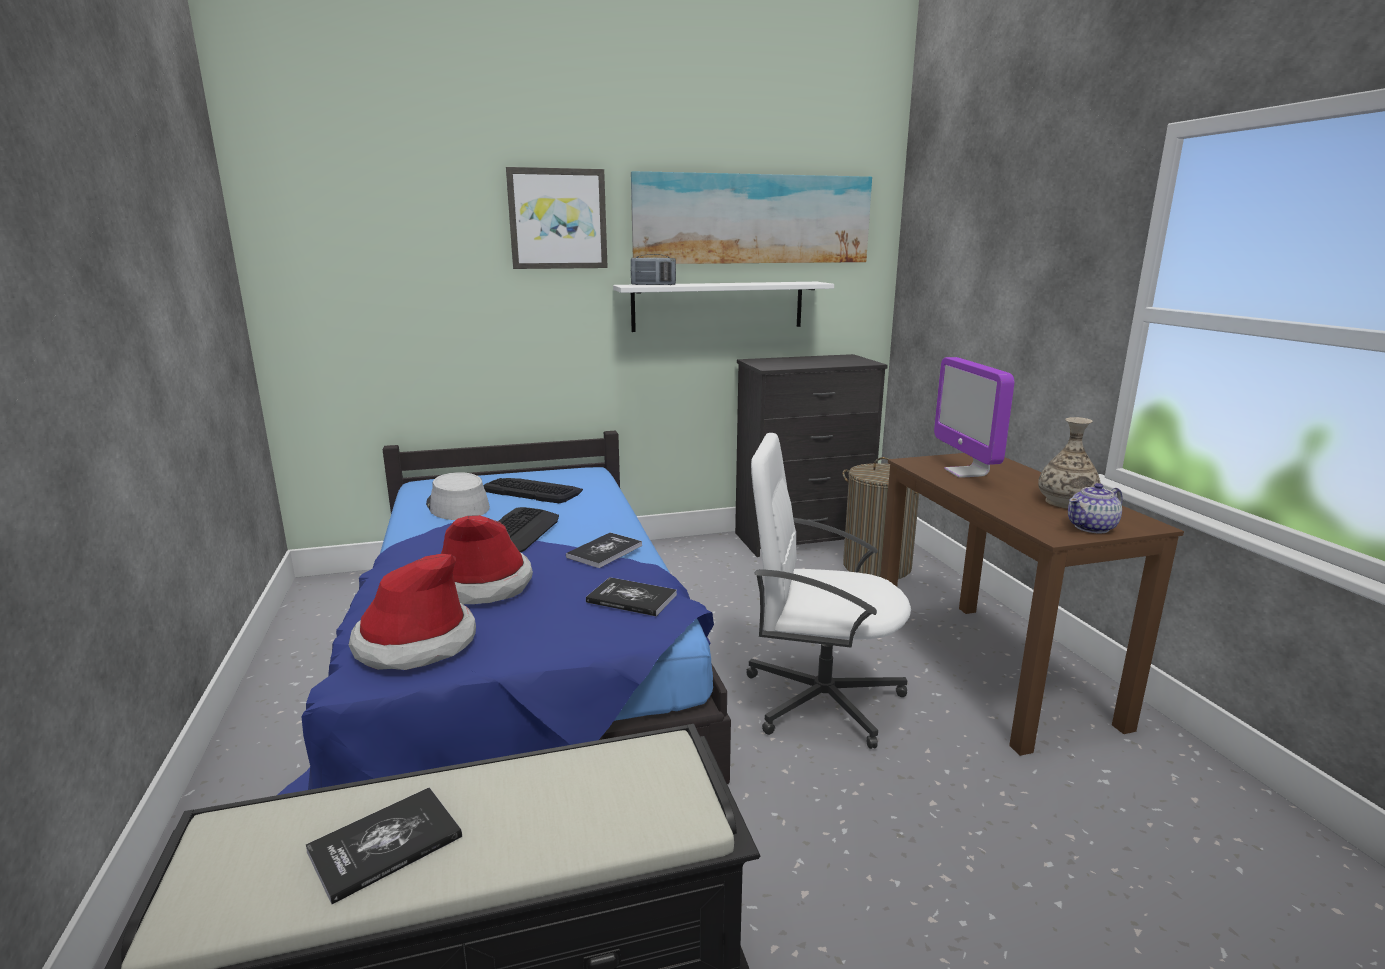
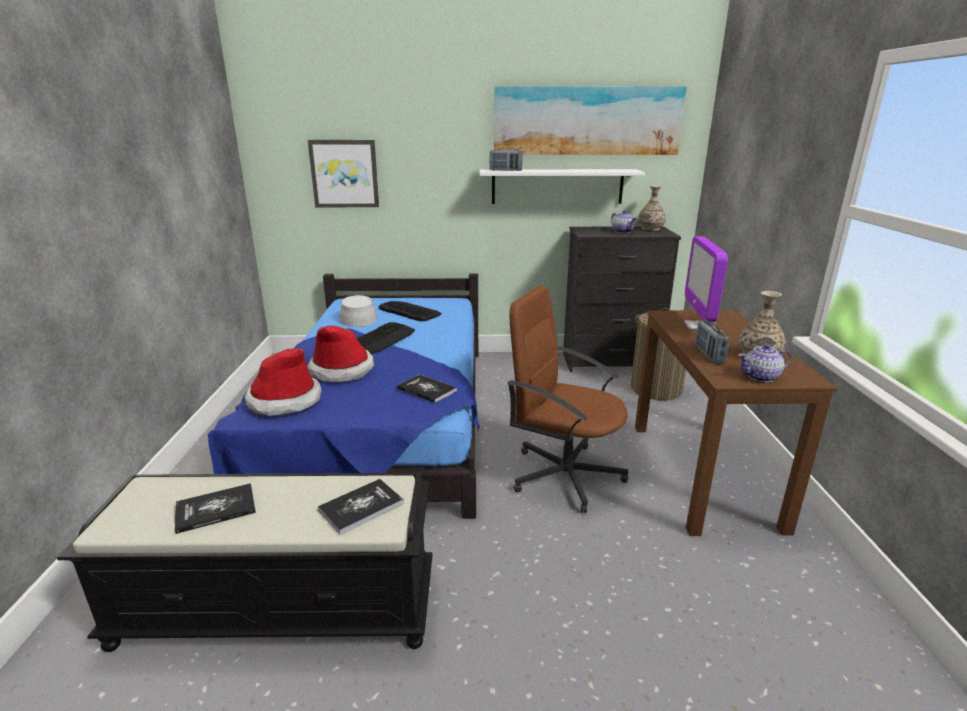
camera: 15 degrees right, 5 degrees up
(558, 219) = (441, 122): picture -> picture (344, 174)
(604, 551) = (429, 357): book -> book (361, 507)
(811, 362) = (622, 231): none -> teapot
(820, 698) = (564, 474): white office chair -> brown office chair
(841, 357) = (650, 228): none -> vase
(1008, 506) = (708, 354): none -> radio

